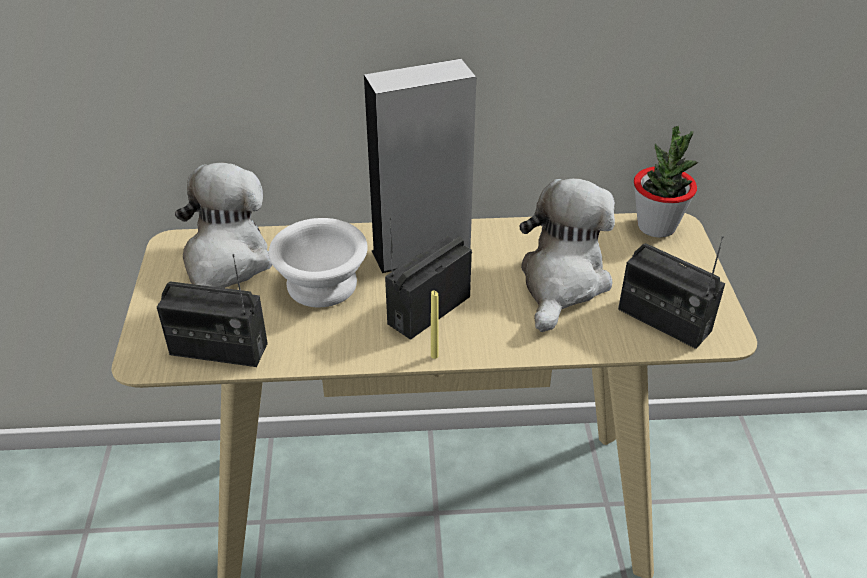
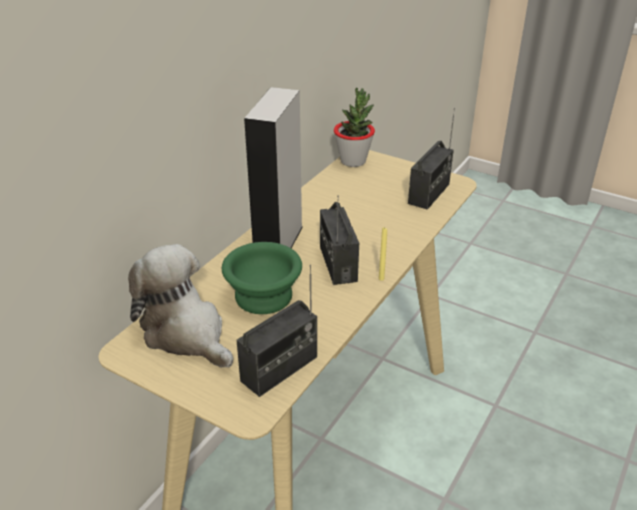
camera: 55 degrees left, 5 degrees down
(320, 286) = (264, 298): white bowl -> green bowl
(562, 282) = (365, 209): plush toy -> none
(664, 320) = (429, 194): radio -> radio turned 45 degrees counterclockwise

